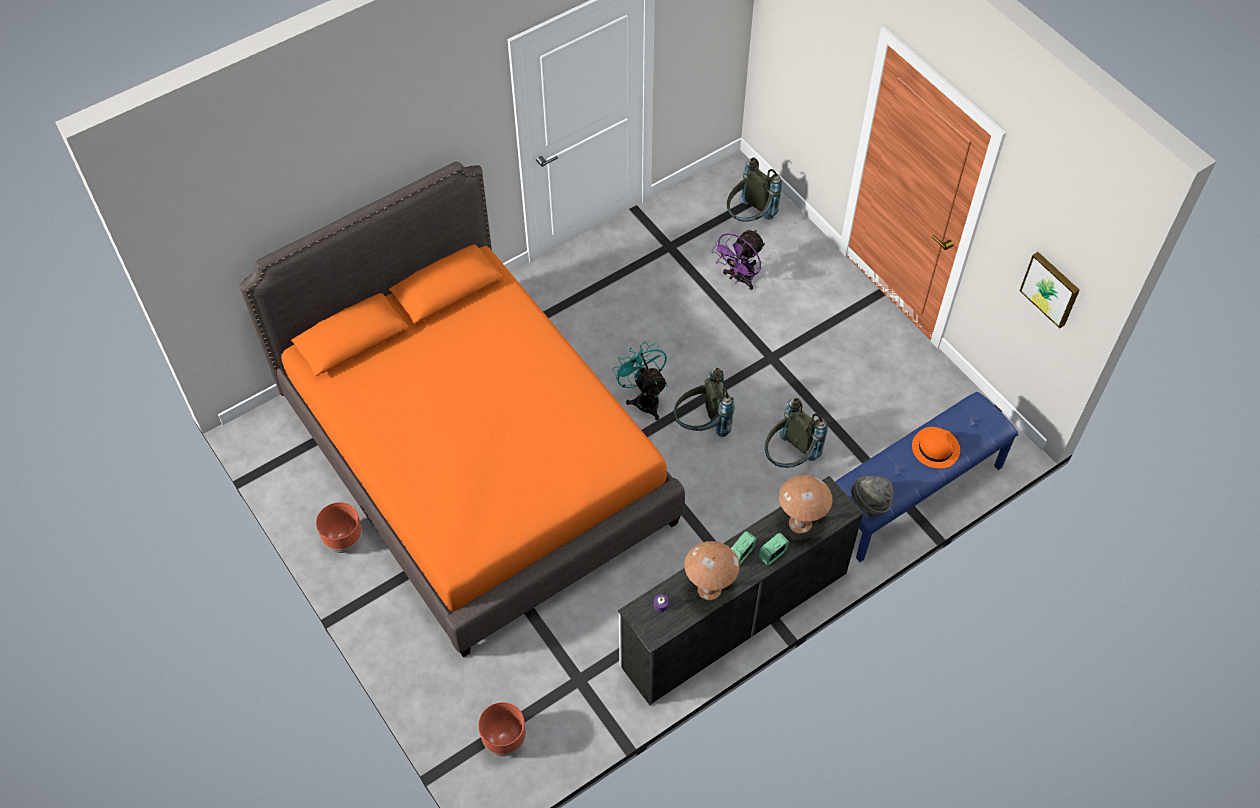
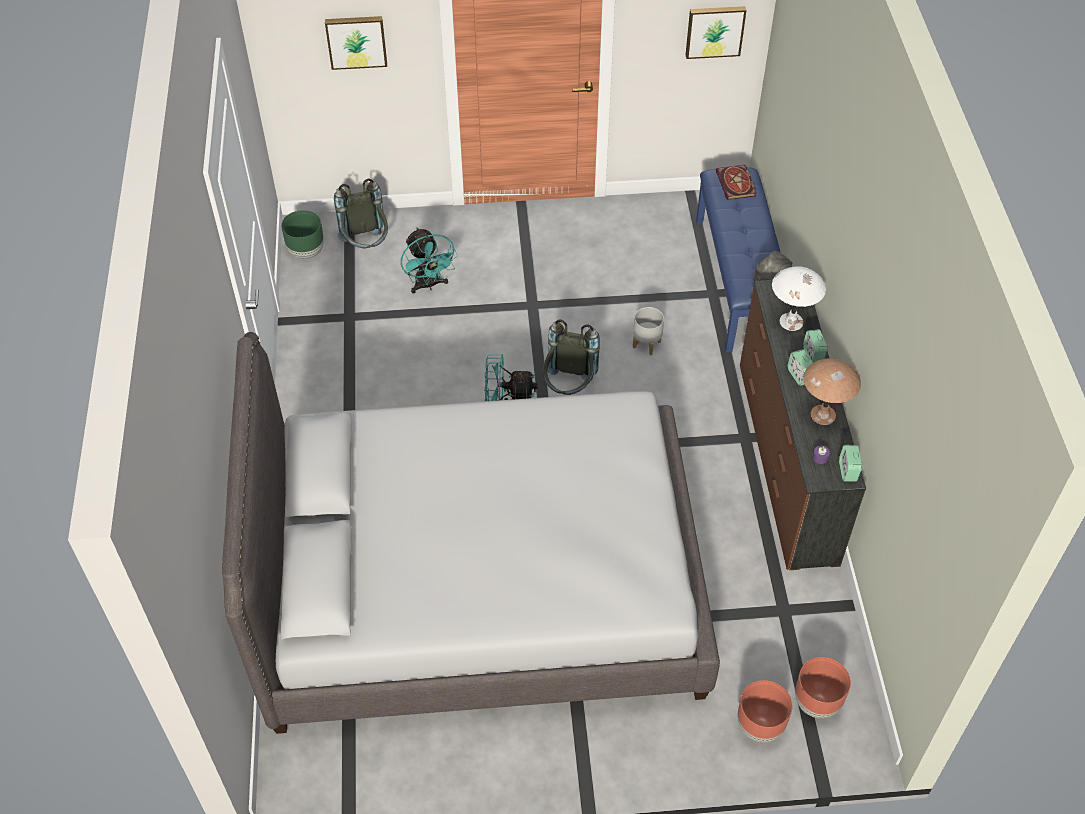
camera: 60 degrees left, 5 degrees down
(343, 541) = (497, 753): brown planter -> brown planter (759, 727)
(477, 459) = (481, 584): orange bed -> grey bed
(659, 631) = (847, 471): none -> alarm clock
(713, 185) = (306, 252): none -> green planter
(734, 618) = (786, 461): white dresser -> brown dresser
(739, 279) = (428, 285): purple fan -> turquoise fan
(789, 458) = (647, 344): grey backpack -> grey planter
(800, 523) = (791, 322): brown table lamp -> white table lamp
(814, 61) = (356, 41): none -> picture
(935, 448) = (742, 221): orange hat -> none
(978, 424) = (737, 184): none -> book

